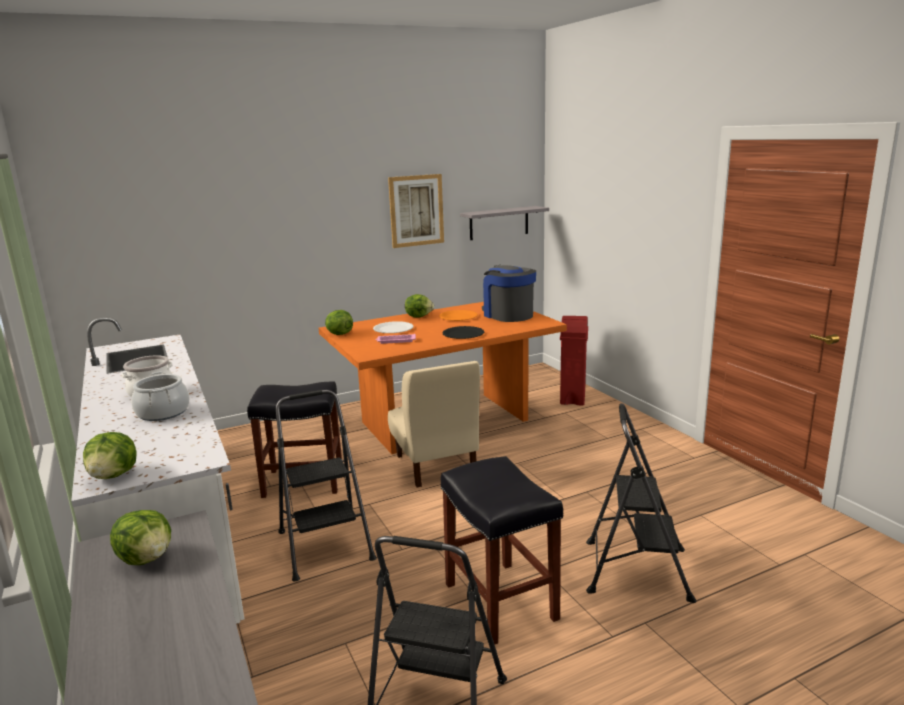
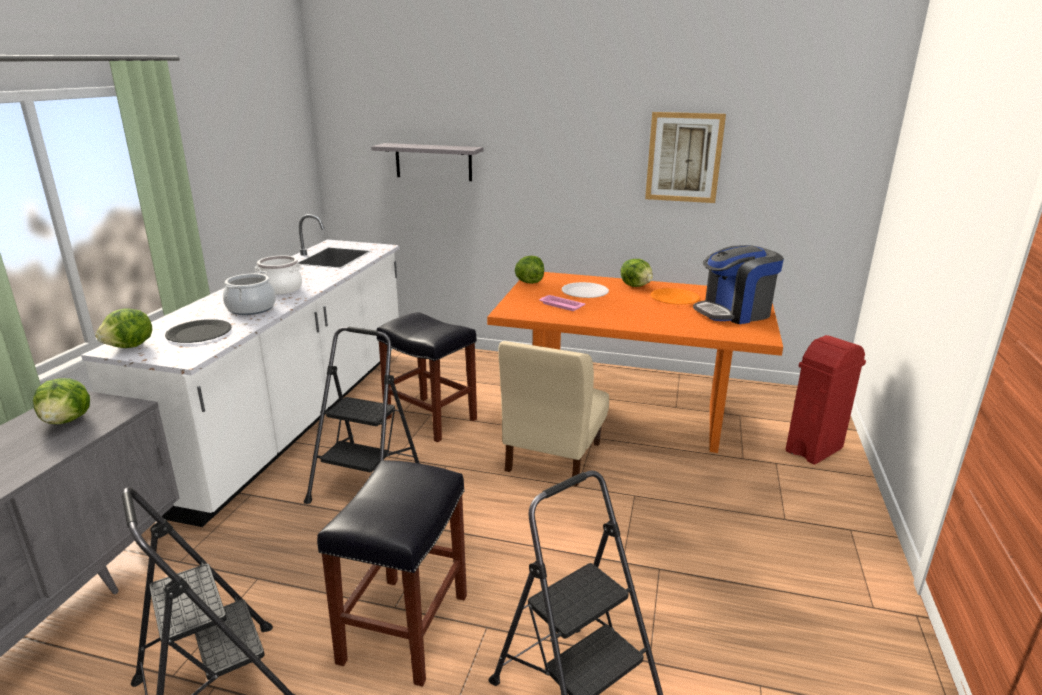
camera: 40 degrees right, 5 degrees up
(463, 334) = (639, 319): black plate -> black plate (199, 333)
(499, 223) = (805, 190): grey shelf -> grey shelf (433, 162)
(508, 315) = (734, 312): coffee machine -> coffee machine turned 120 degrees counterclockwise

